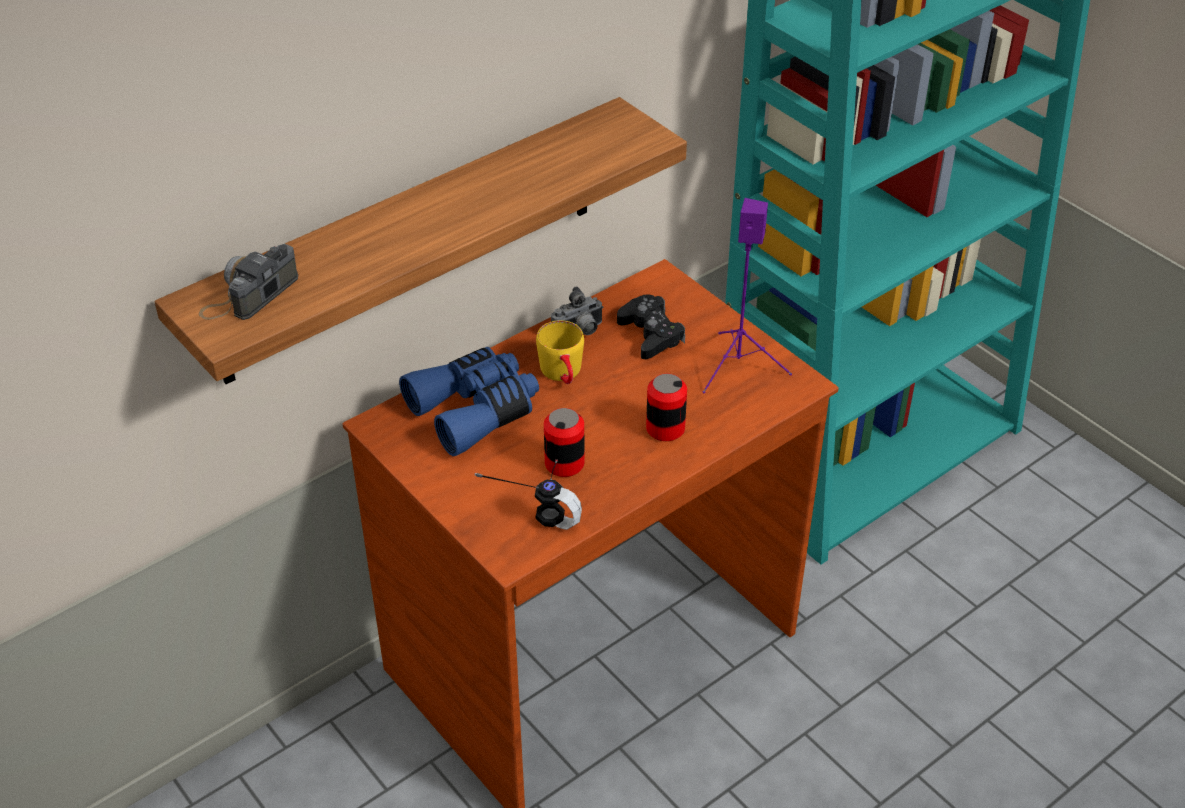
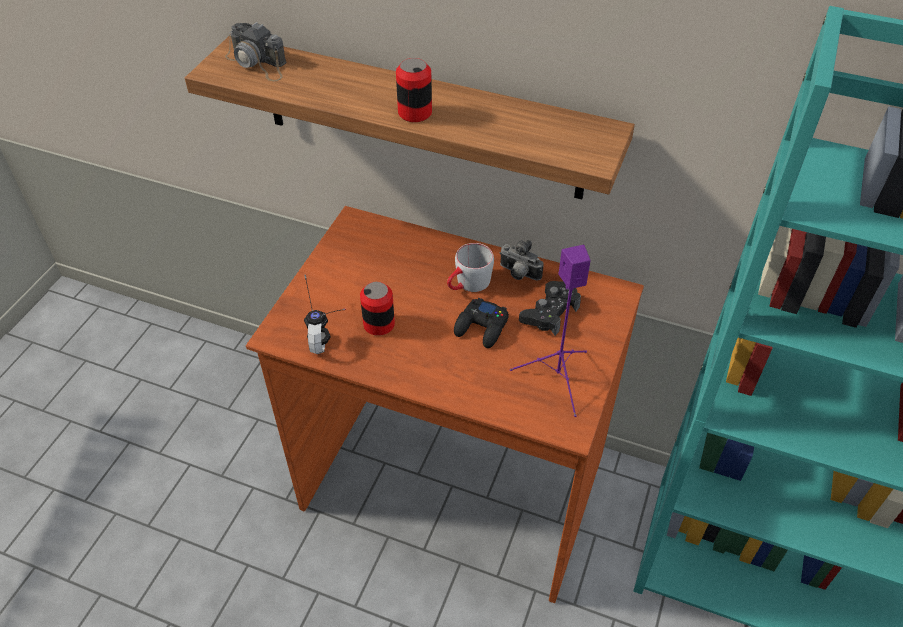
camera: 60 degrees right, 5 degrees up
(250, 294) = (258, 63): camera -> camera turned 150 degrees counterclockwise
(475, 410) = (399, 258): blue binoculars -> none
(563, 374) = (468, 285): yellow mug -> grey mug
(632, 389) = (482, 327): none -> black game controller
(665, 428) = (454, 364): can -> can (415, 113)

